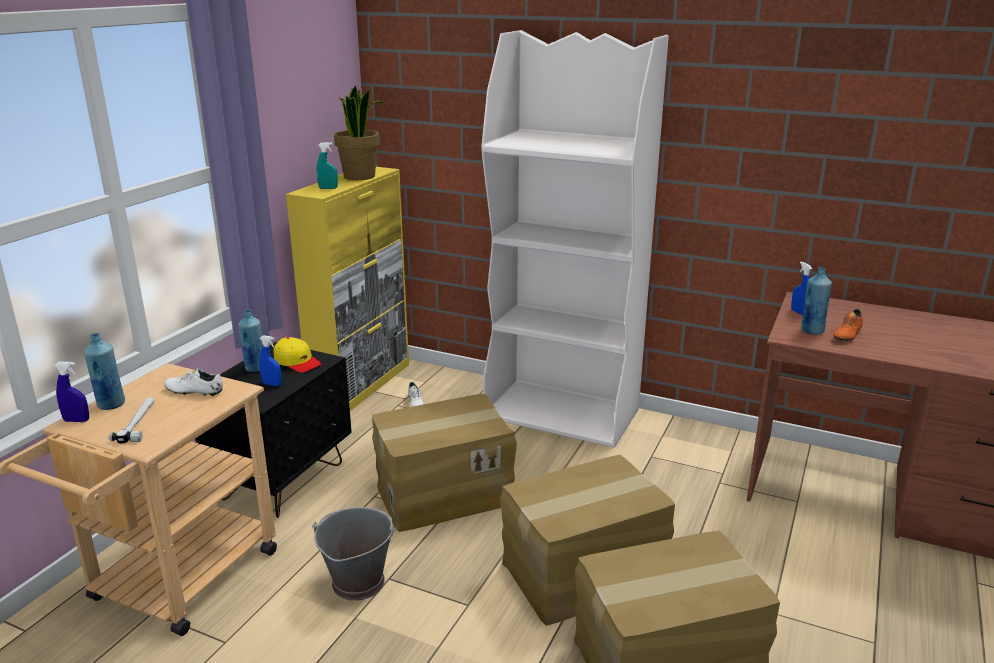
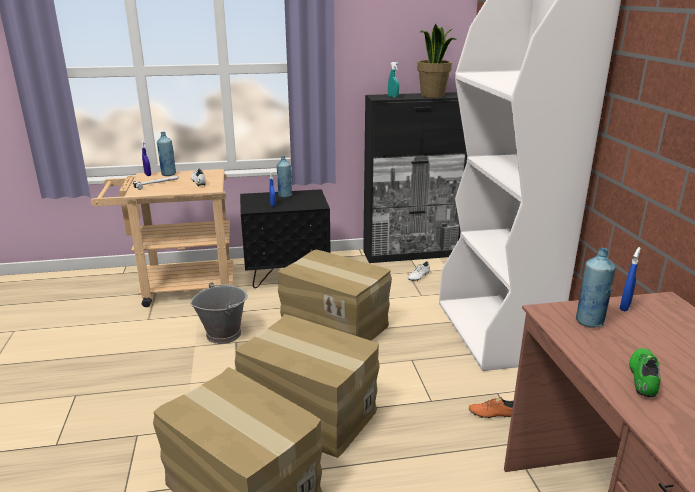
camera: 55 degrees right, 0 degrees up
(297, 362) = (305, 201): yellow cap -> none
(362, 385) = (411, 253): yellow cabinet -> black cabinet
(847, 334) = (617, 342): orange shoe -> orange shoe (492, 414)
(897, 346) = (643, 378): none -> green shoe

